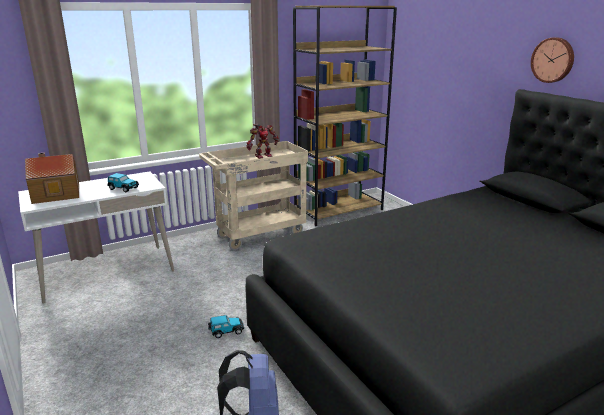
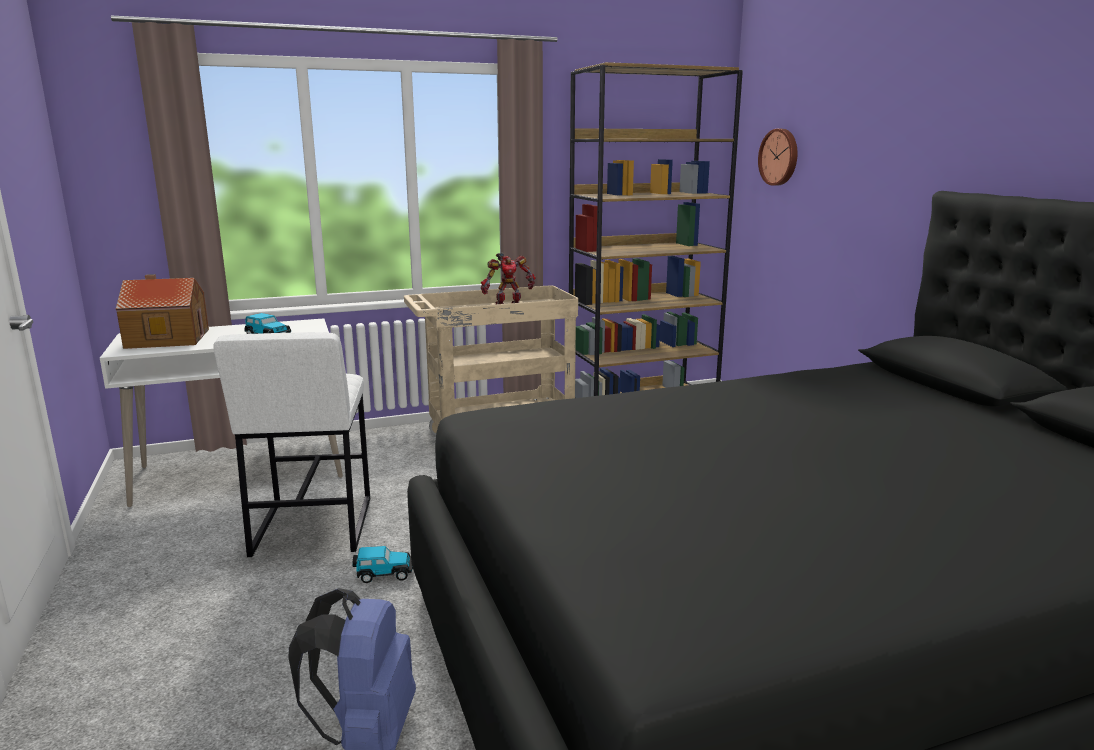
camera: 10 degrees right, 5 degrees down
(170, 306) = (312, 528): none -> white chair
(553, 60) = (1002, 136): wall clock -> wall clock (780, 157)

